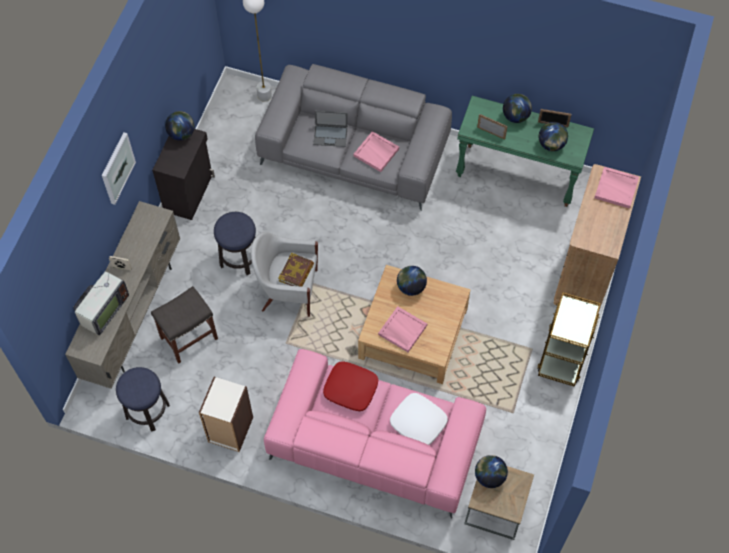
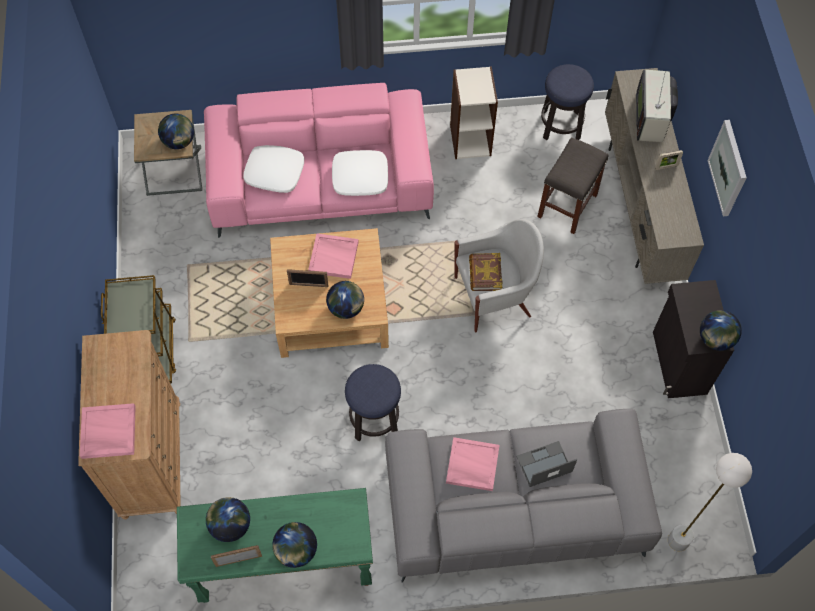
camera: 155 degrees right, 0 degrees up
(239, 258) = (570, 310): stool -> stool (374, 419)
(350, 389) = (360, 177): red pillow -> white pillow
(491, 132) = (321, 508): picture frame -> picture frame (308, 285)

